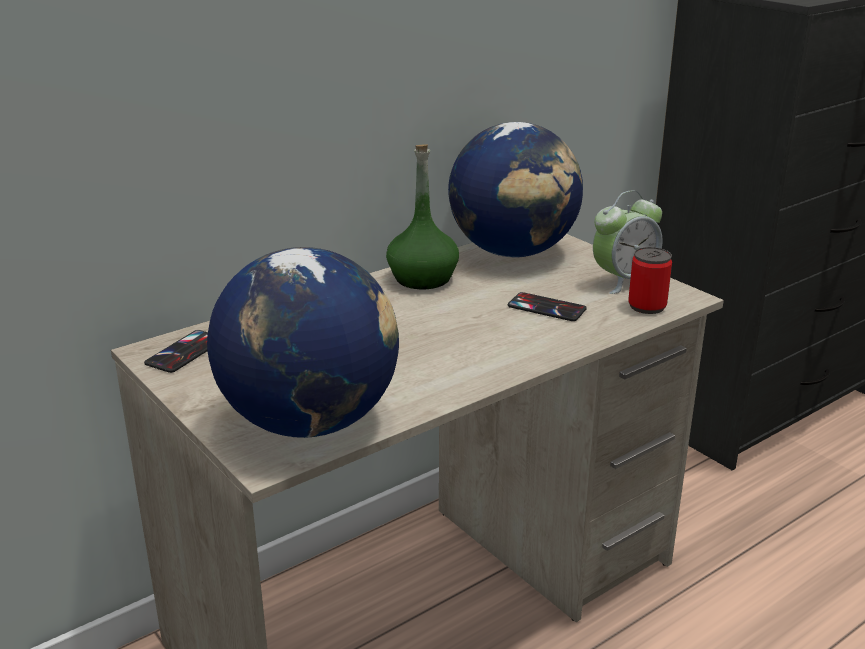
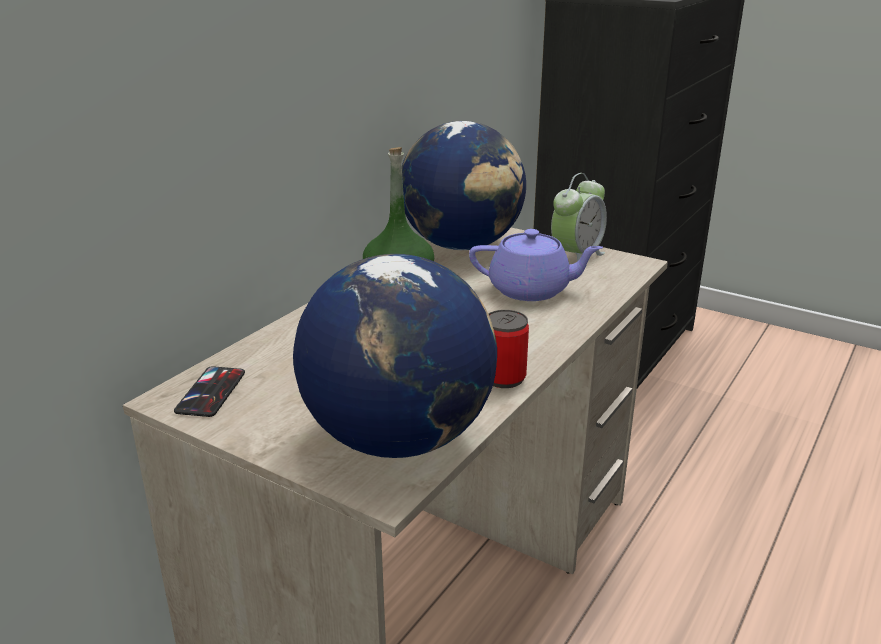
camera: 20 degrees left, 0 degrees up
(546, 308) = (531, 290): phone -> purple teapot
(647, 306) = (613, 276): can -> can (503, 378)

